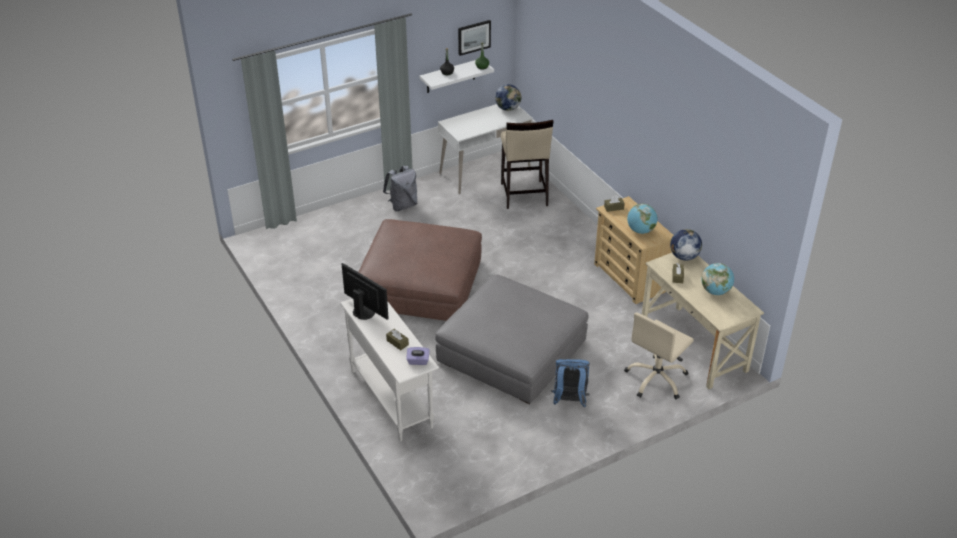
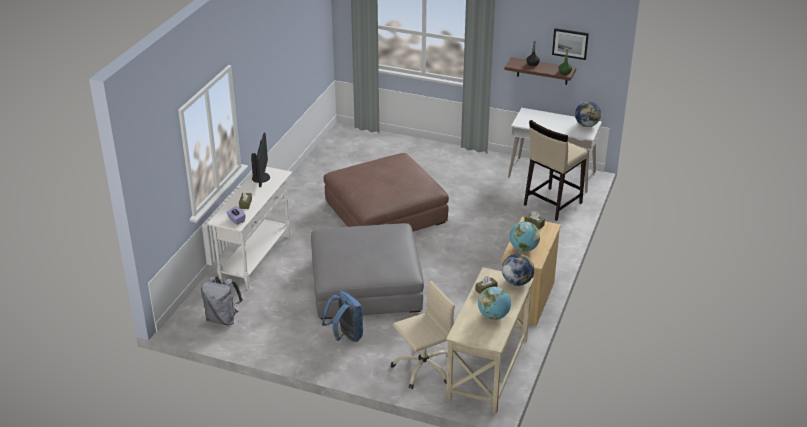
camera: 50 degrees right, 5 degrees down
(402, 205) = (459, 162): grey backpack -> grey backpack (223, 319)
(451, 76) = (542, 71): white shelf -> brown shelf
(656, 379) = (423, 368): beige office chair -> beige office chair turned 150 degrees clockwise

